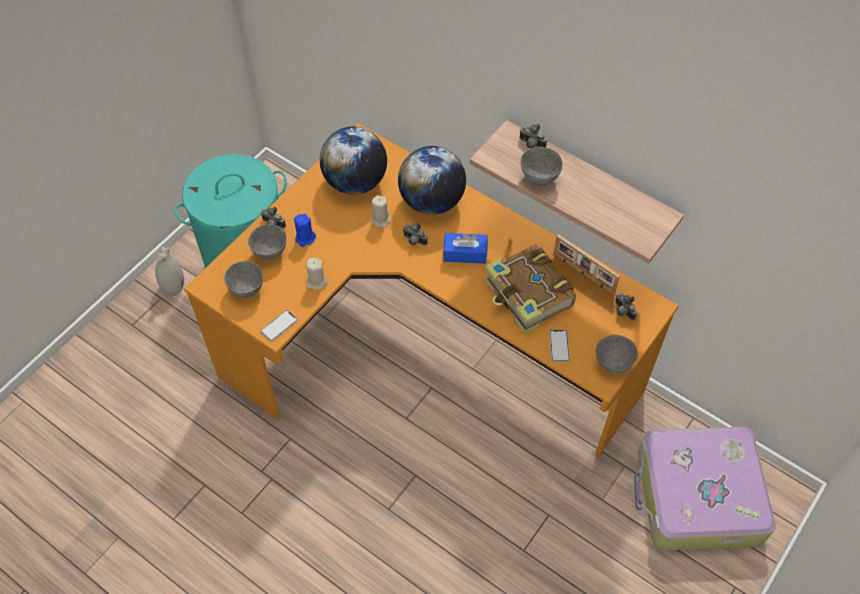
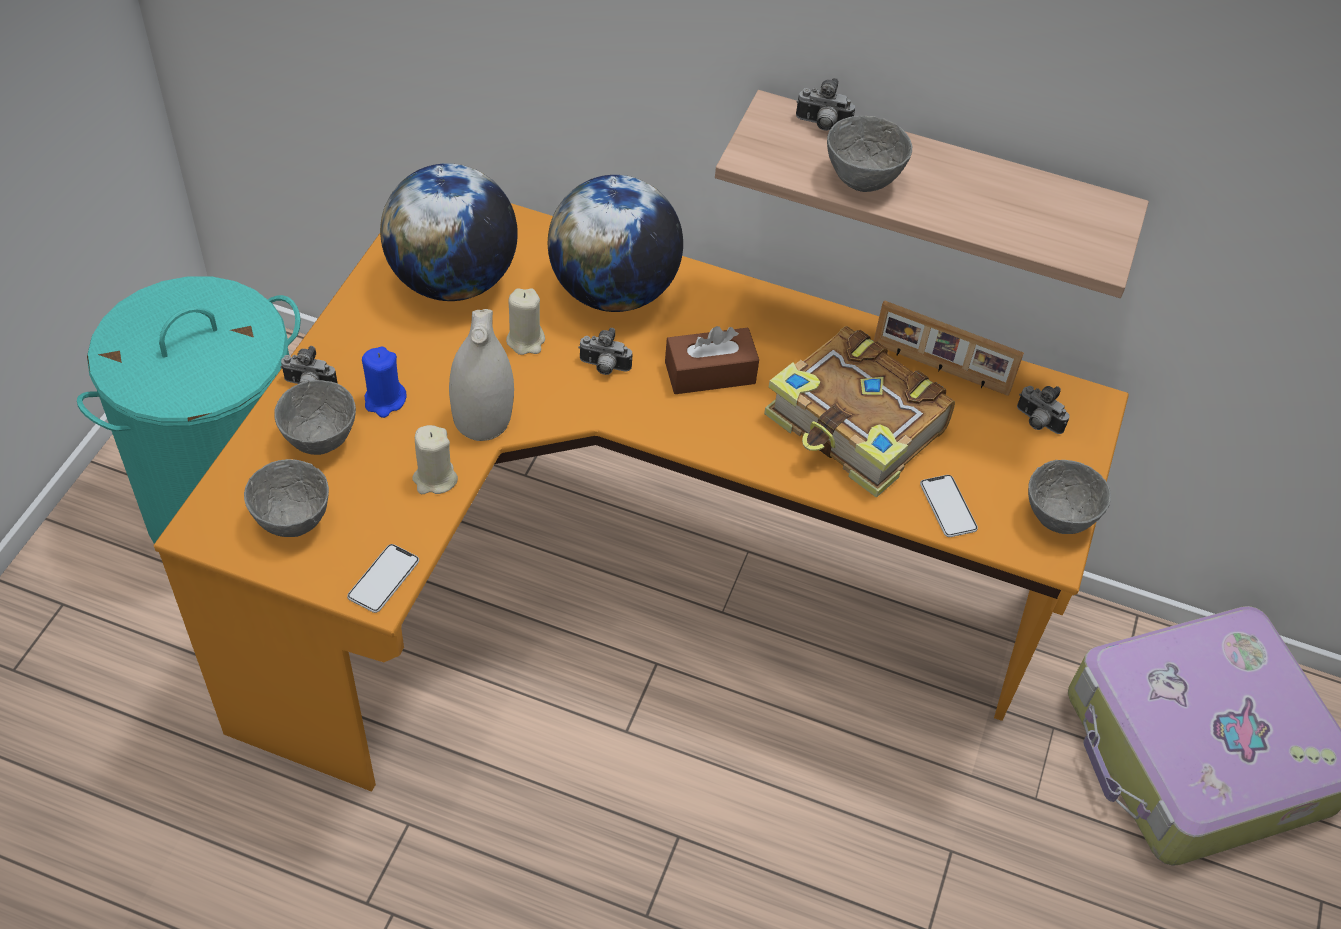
camera: 20 degrees left, 5 degrees down
(173, 286) = (83, 575): white vase -> white vase (483, 419)
(465, 253) = (710, 373): blue tissue box -> brown tissue box

